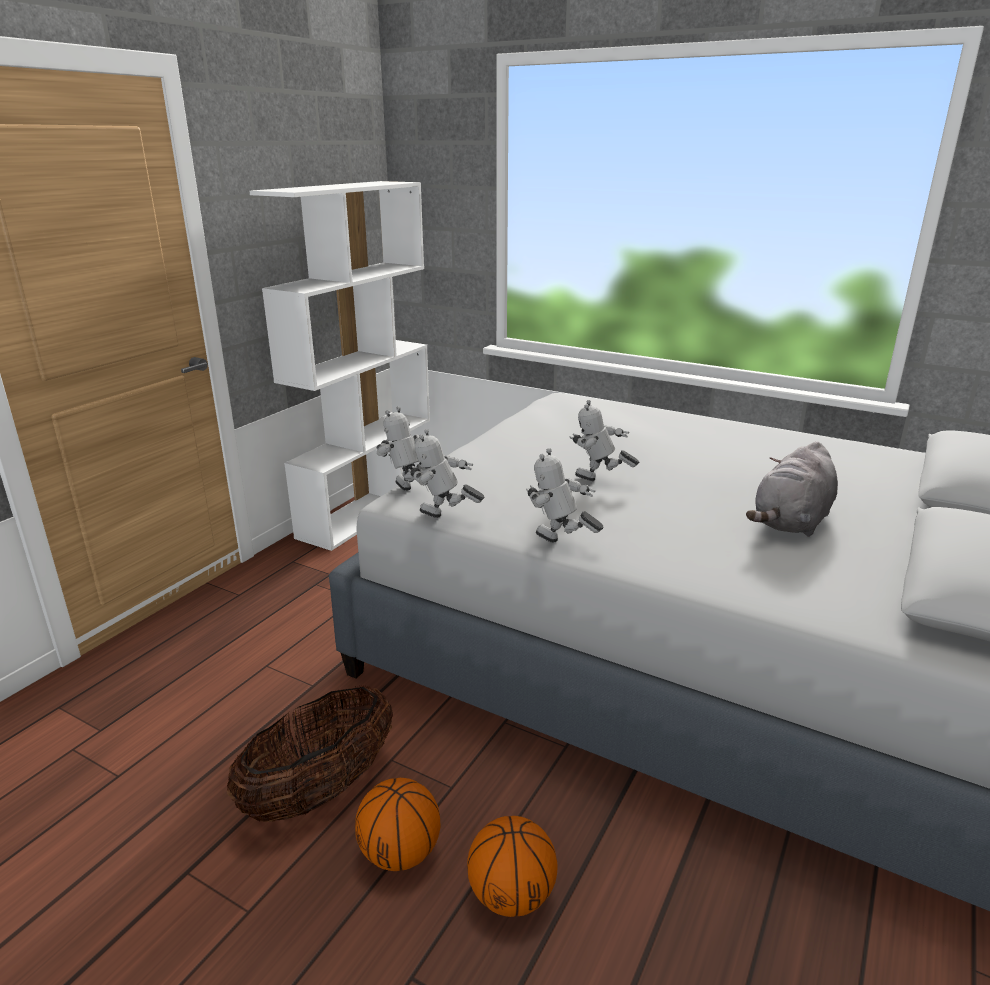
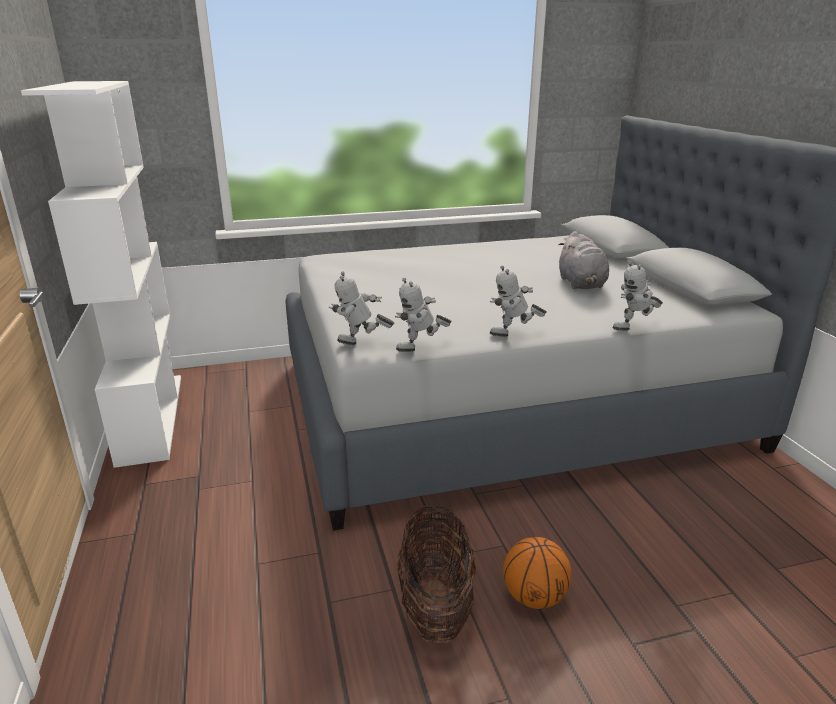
camera: 45 degrees left, 0 degrees up
(511, 896) = (612, 571): basketball -> none
(599, 483) = (458, 298): toy robot -> toy robot (634, 329)

